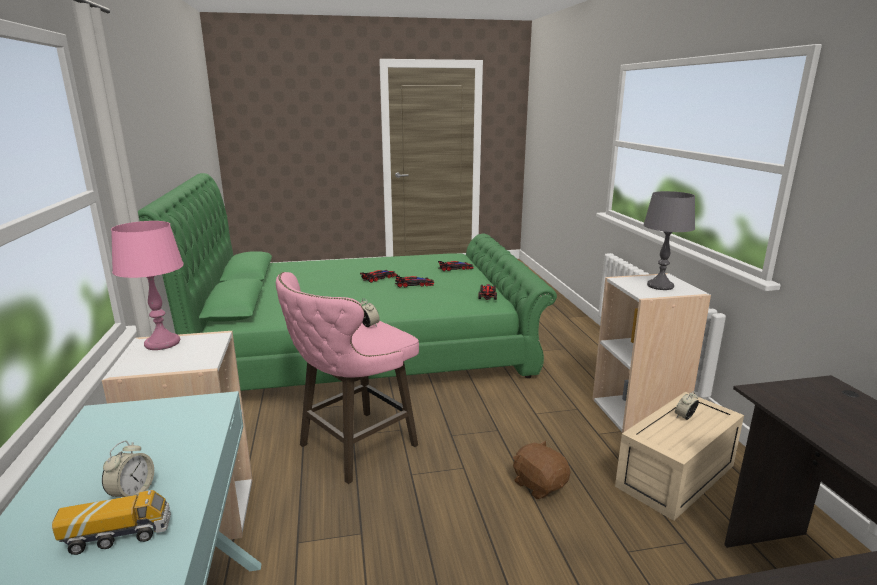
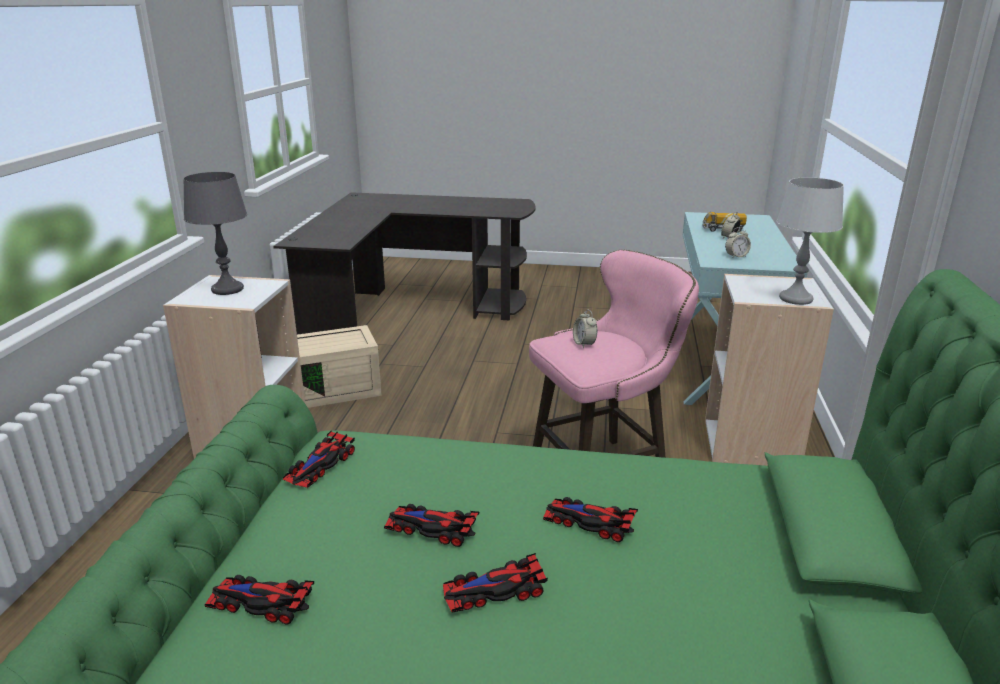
camera: 160 degrees left, 5 degrees up
(162, 343) = (796, 299): pink table lamp -> grey table lamp
(348, 295) = (589, 522): none -> toy car
(539, 484) = (441, 407): brown plush toy -> none
(685, 417) = (305, 347): alarm clock -> alarm clock (736, 256)

